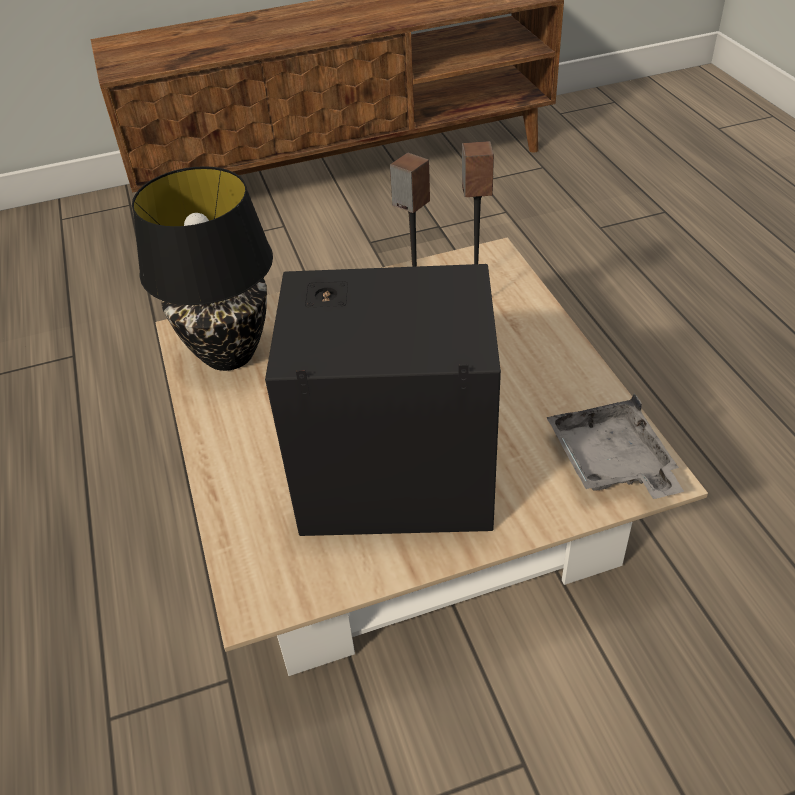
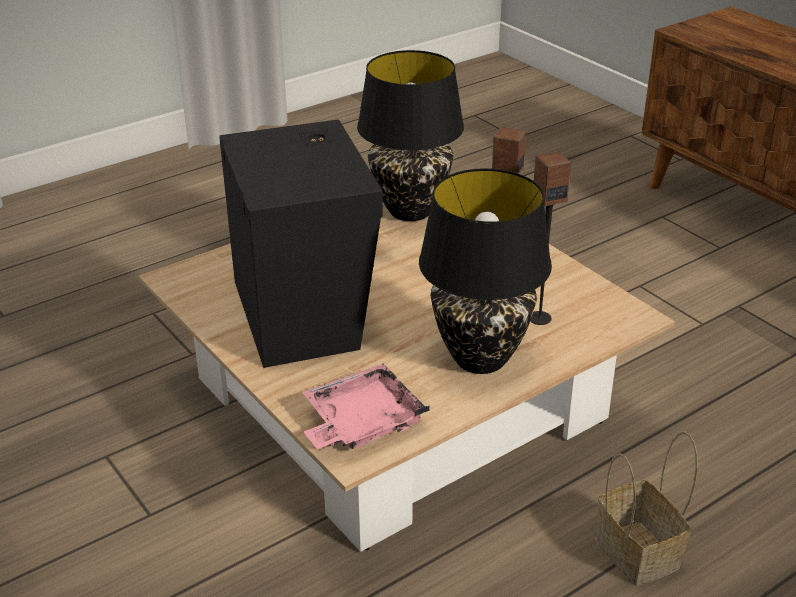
camera: 70 degrees right, 10 degrees down
(526, 358) = (480, 358): none -> black table lamp
(611, 463) = (361, 423): grey tray -> pink tray
(650, 382) = (640, 554): none -> basket

